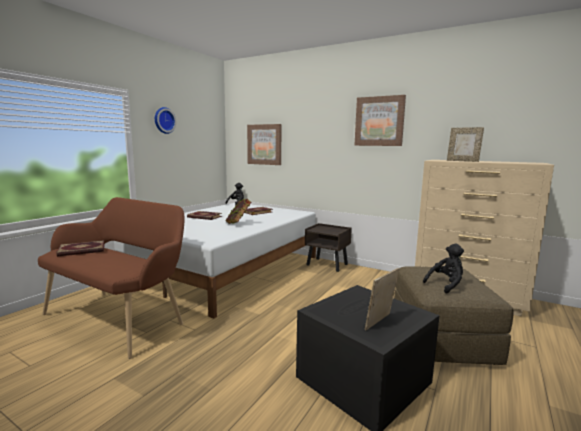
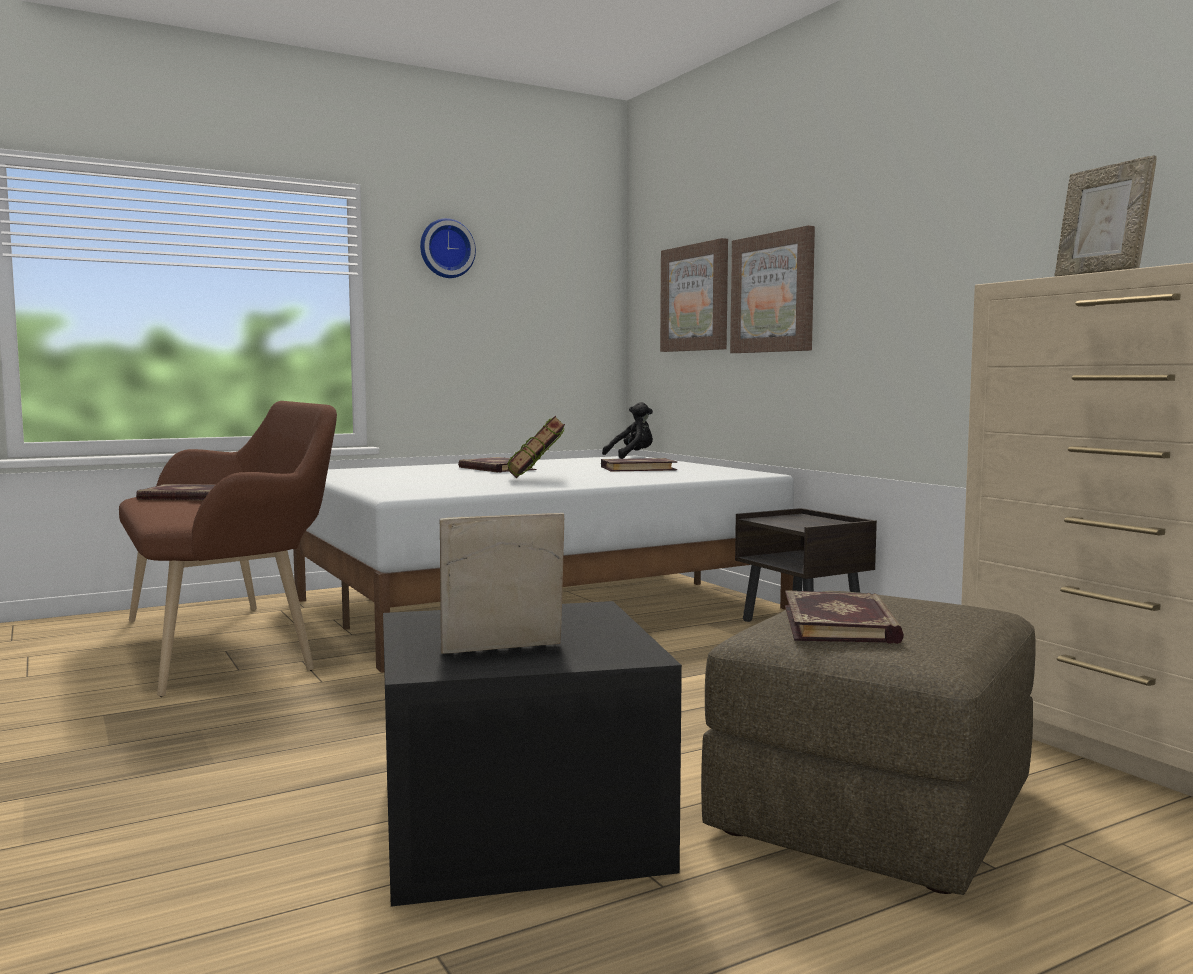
camera: 30 degrees right, 5 degrees down
(379, 121) = (941, 194): picture -> picture (773, 293)
(446, 285) = (842, 624): black plush toy -> book

